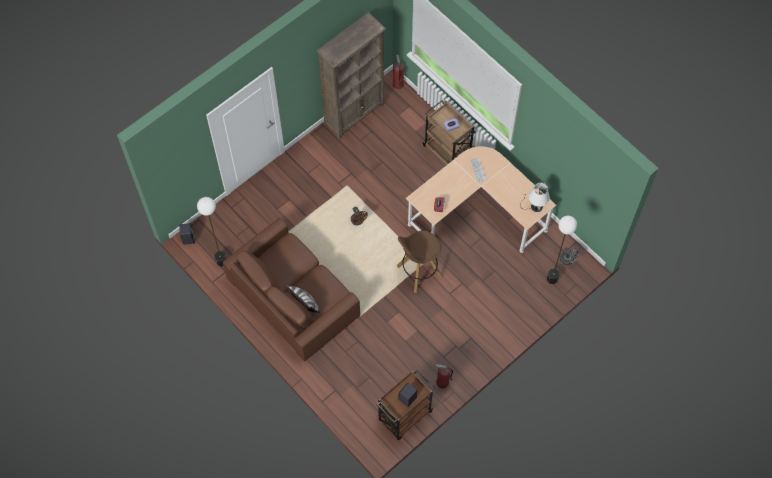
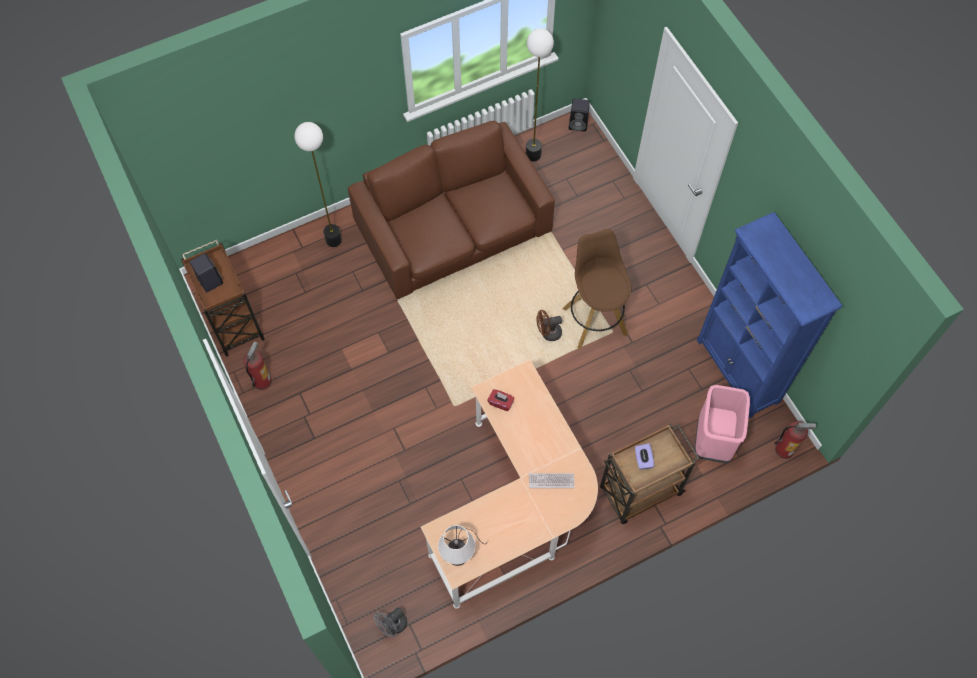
camera: 105 degrees right, 0 degrees up
(305, 304) = (417, 214): pillow -> none
(354, 114) = (738, 371): brown bookcase -> blue bookcase
(403, 120) = (712, 440): none -> pink trash can
(418, 272) = (441, 394): brown stool -> brown stool (594, 320)
(552, 278) = (369, 587): floor lamp -> floor lamp (334, 240)

